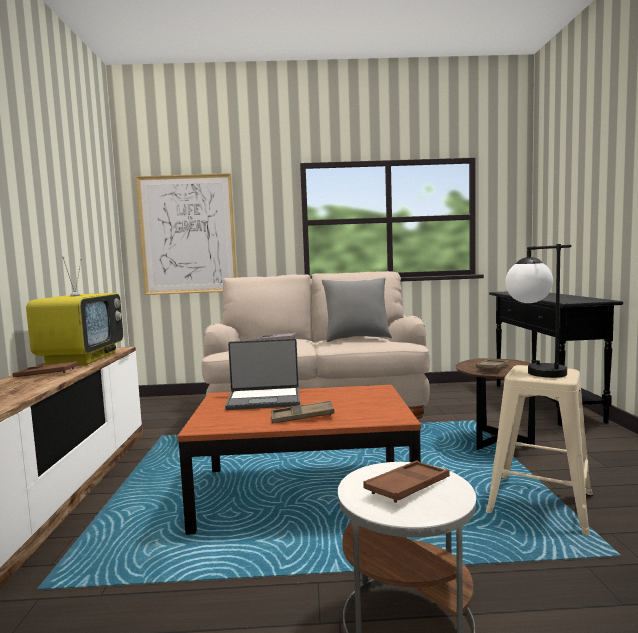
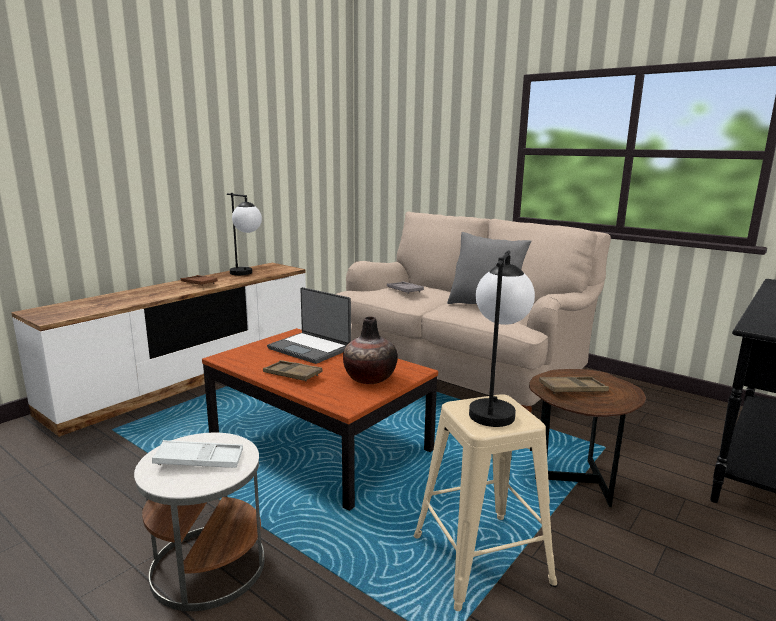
camera: 40 degrees right, 10 degrees up
(82, 359) = (246, 274): television -> table lamp
(188, 235) = (406, 158): picture -> none
(364, 400) = (369, 378): none -> vase
(408, 487) = (199, 460): brown tray -> white tray

